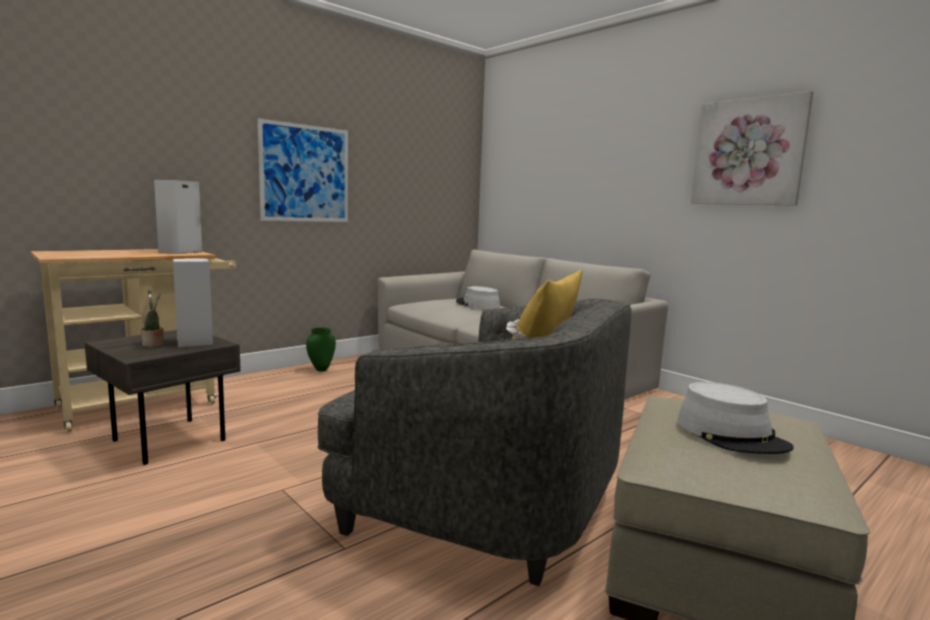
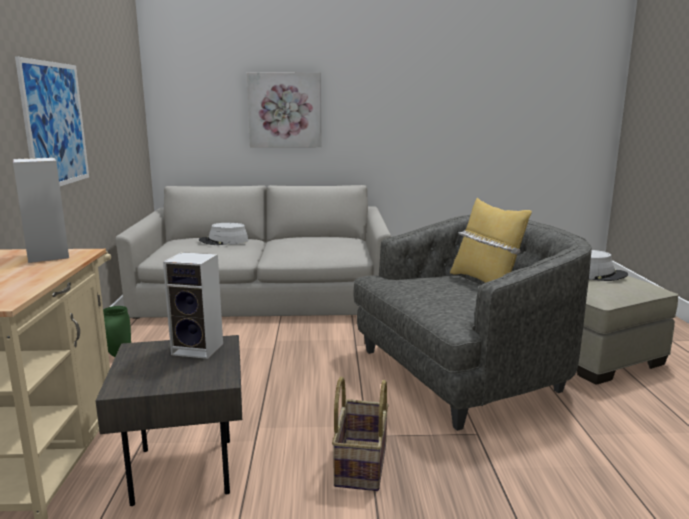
camera: 50 degrees left, 5 degrees up
(154, 345) = (178, 367): potted plant -> none
(226, 501) = (360, 463): none -> basket
(749, 152) = (424, 94): picture -> picture (285, 110)

